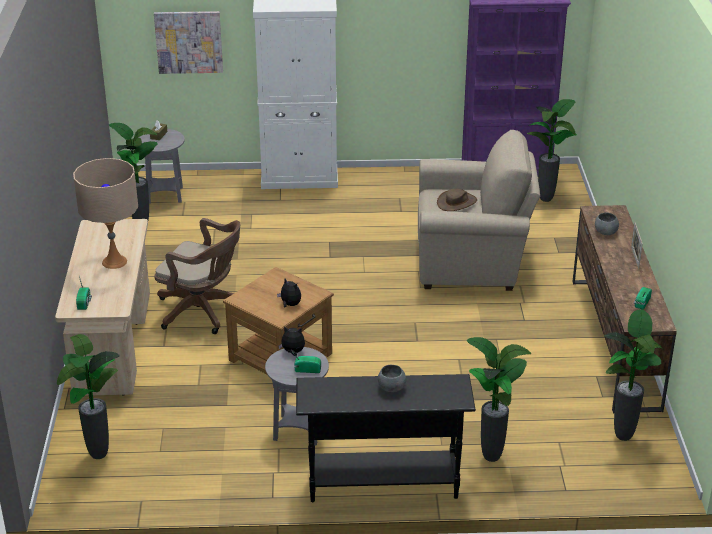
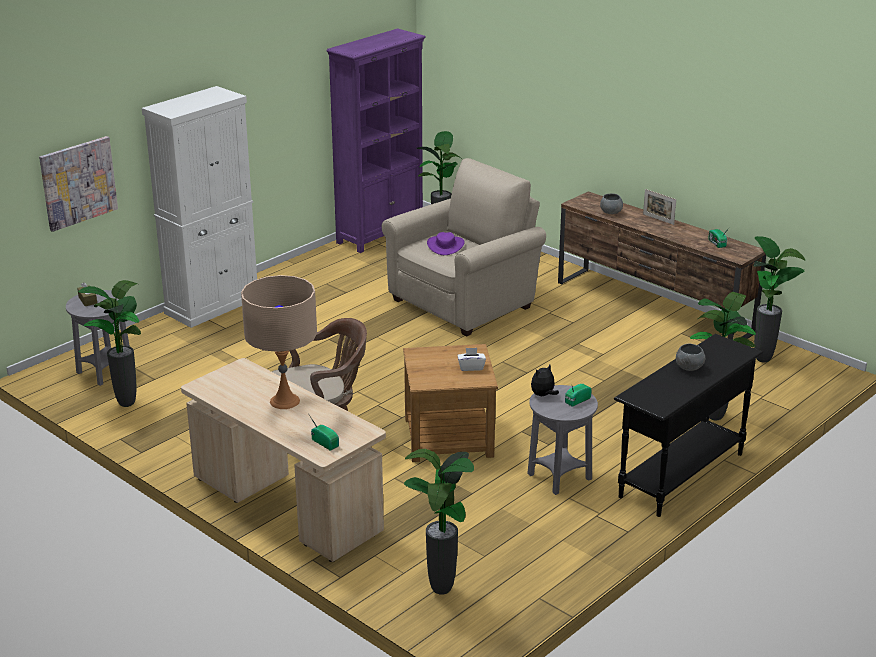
camera: 45 degrees left, 5 degrees down
(290, 305) = (471, 367): plush toy -> white tissue box
(457, 202) = (445, 246): brown hat -> purple hat

